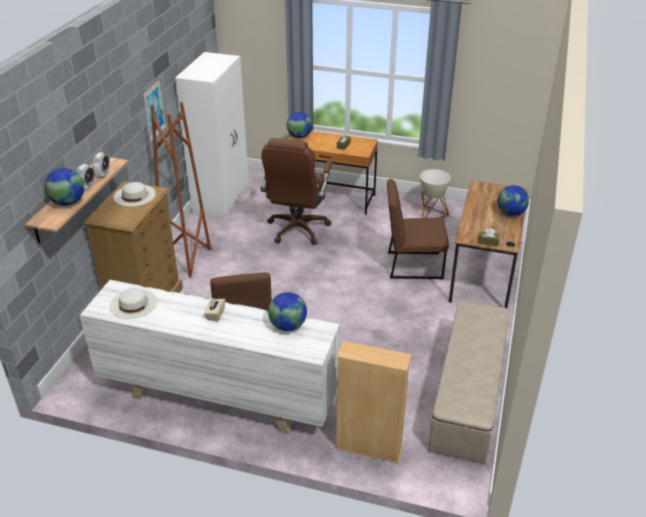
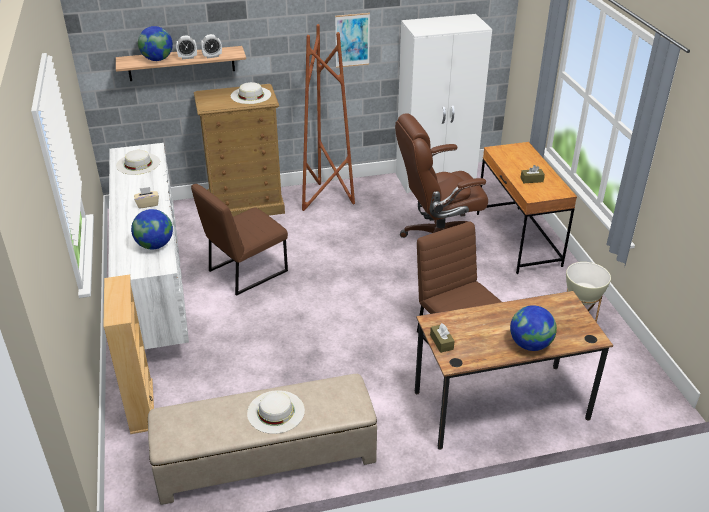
camera: 60 degrees right, 0 degrees up
(299, 136) = (514, 150): globe -> none
(477, 348) = (276, 411): none -> white hat

